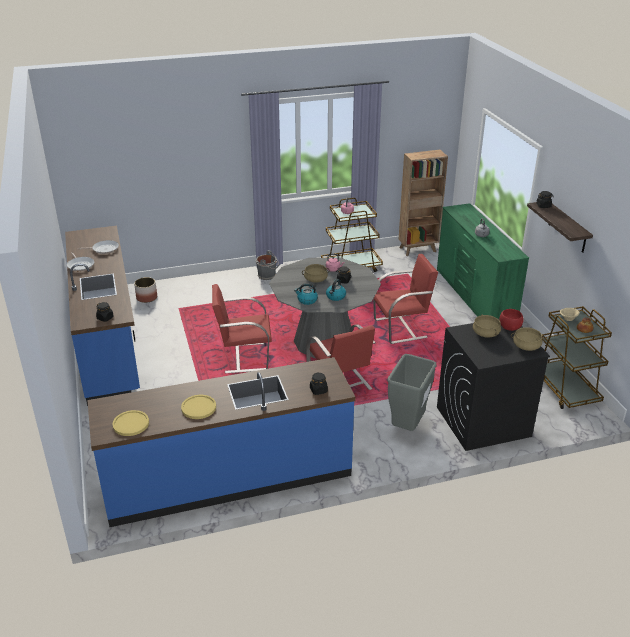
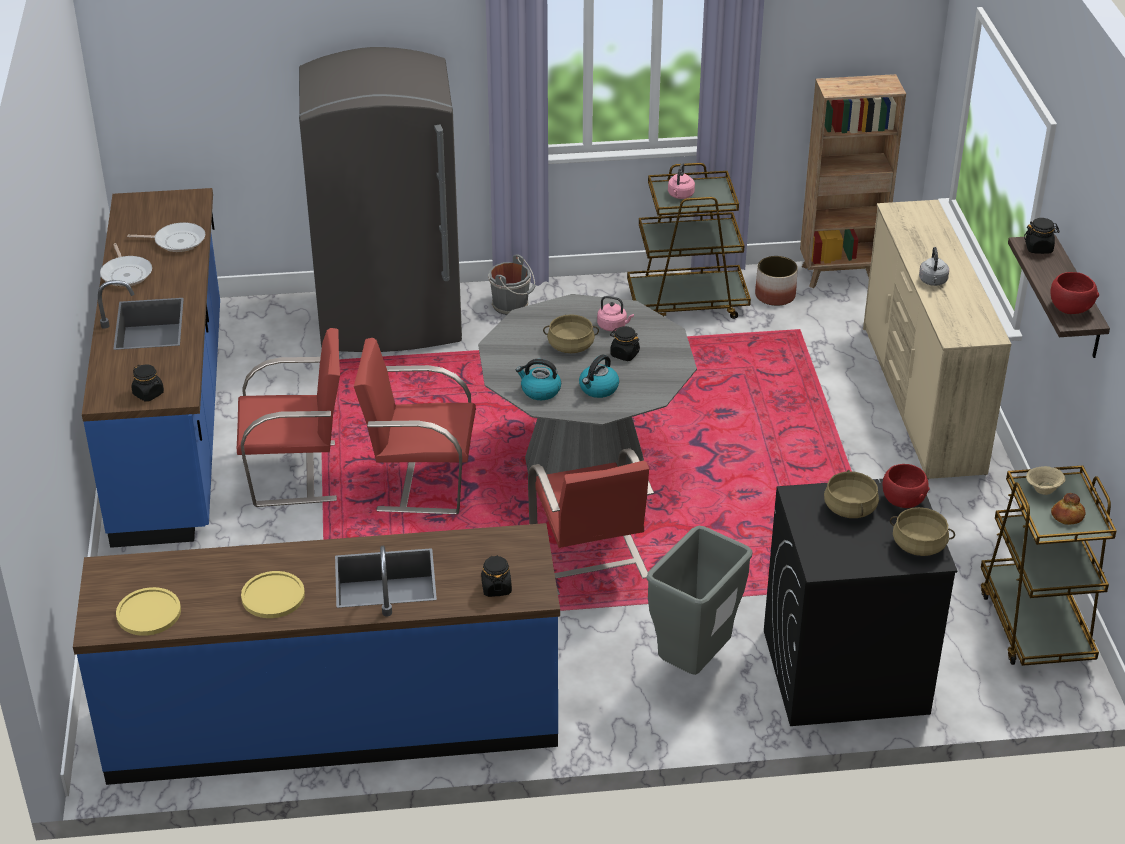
camera: 10 degrees right, 5 degrees up
(146, 297) = (264, 331): planter -> planter (775, 295)
(209, 287) = (391, 319): none -> grey fridge
(401, 328) = (747, 454): red chair -> red chair (297, 474)
(474, 297) = (920, 399): green dresser -> beige dresser
(570, 228) = (1070, 307): none -> red bowl

